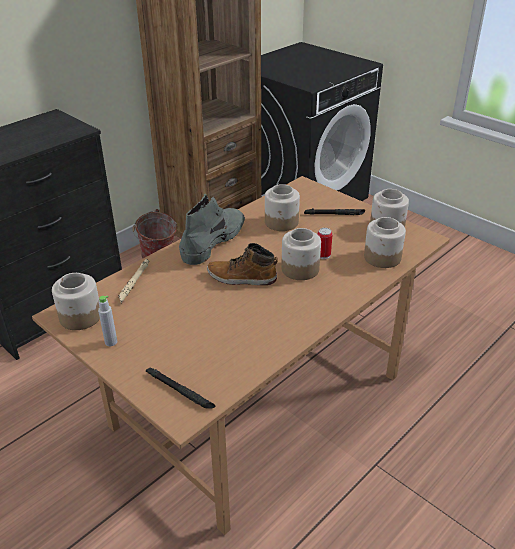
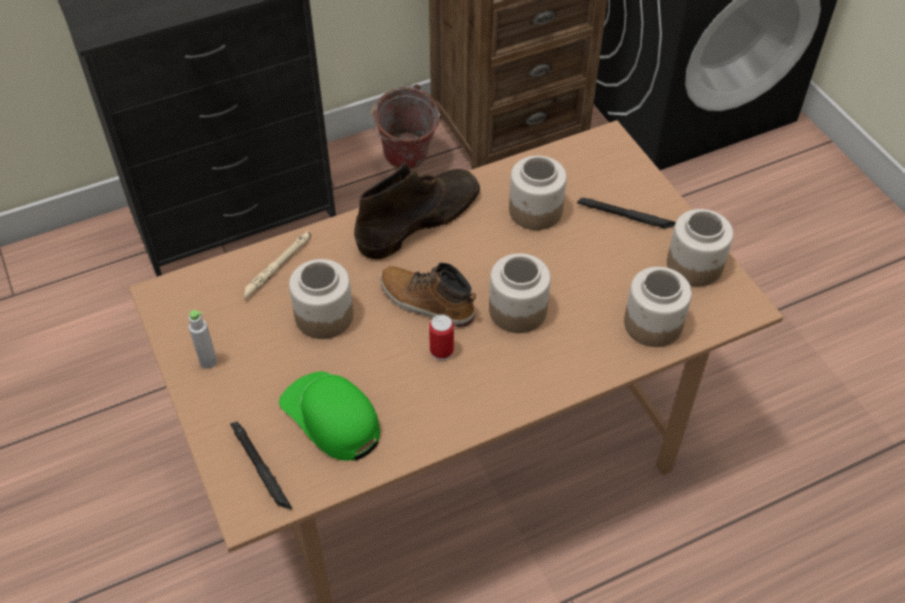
camera: 20 degrees right, 15 degrees up
(80, 316) = (186, 306): jar -> jar (323, 316)
(214, 240) = (419, 219): grey boot -> brown boot
(214, 350) = (331, 417): none -> green cap
(323, 255) = (565, 293): can -> can (441, 351)

